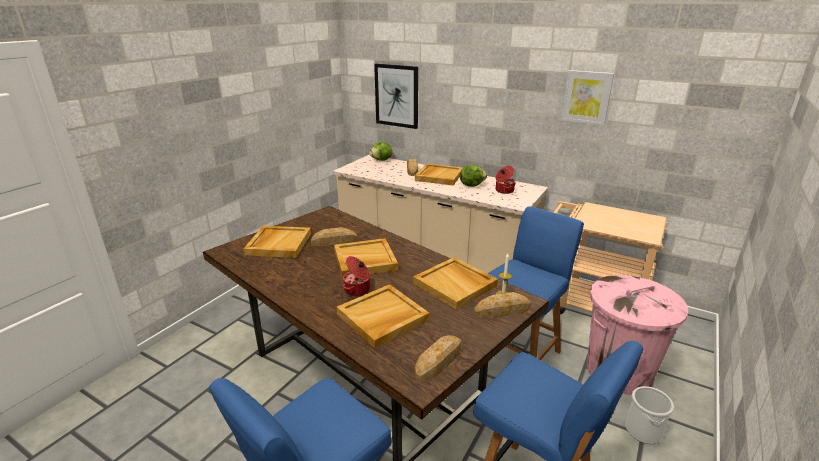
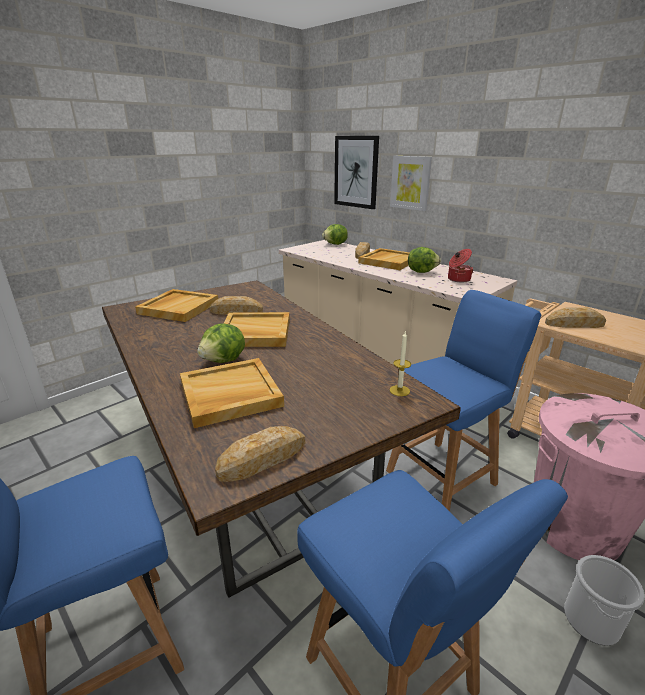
camera: 15 degrees right, 0 degrees up
(357, 290) = (224, 361): cooking pot -> lettuce
(455, 284) = (344, 370): beige tray -> none
(502, 310) = (387, 409): bread -> bread (574, 324)
(586, 97) = (578, 160): picture -> picture (410, 183)

